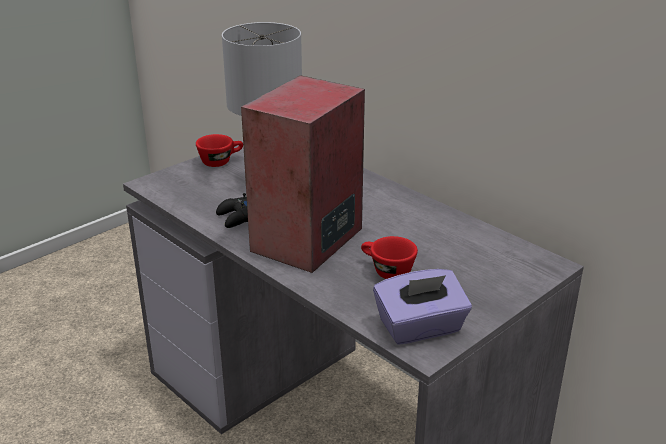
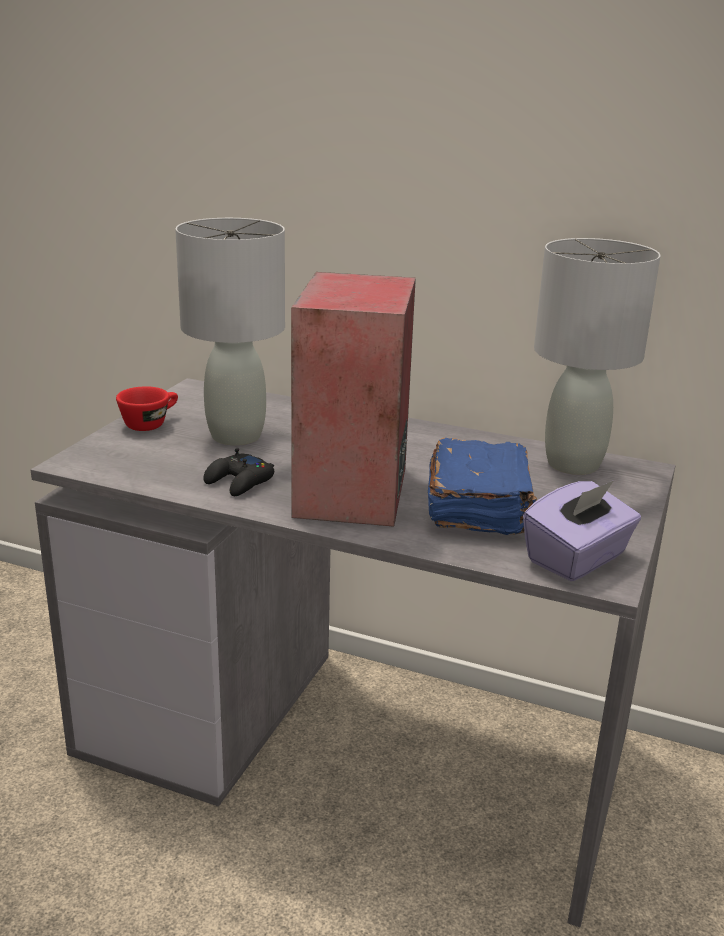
camera: 25 degrees left, 5 degrees down
(386, 271) = (479, 508): red cup -> blue book
(494, 249) = (572, 464): none -> grey table lamp

